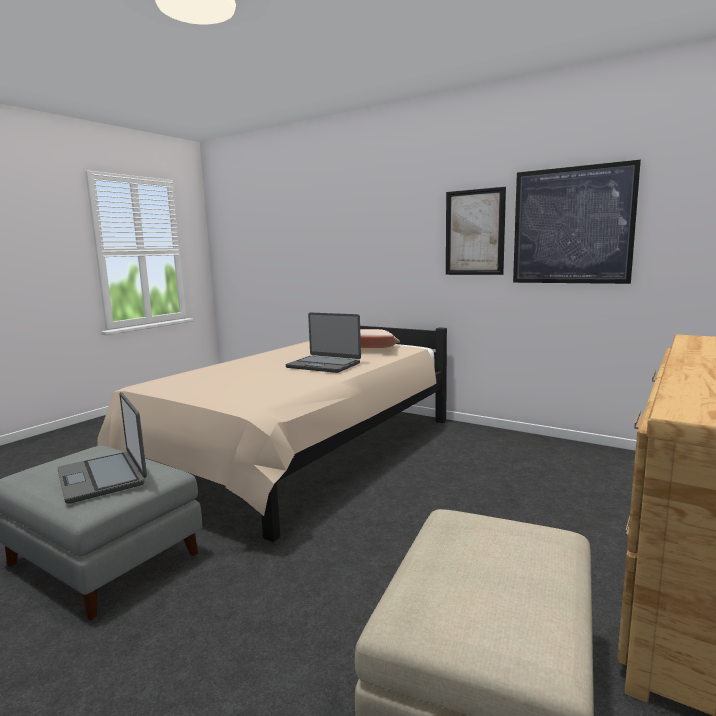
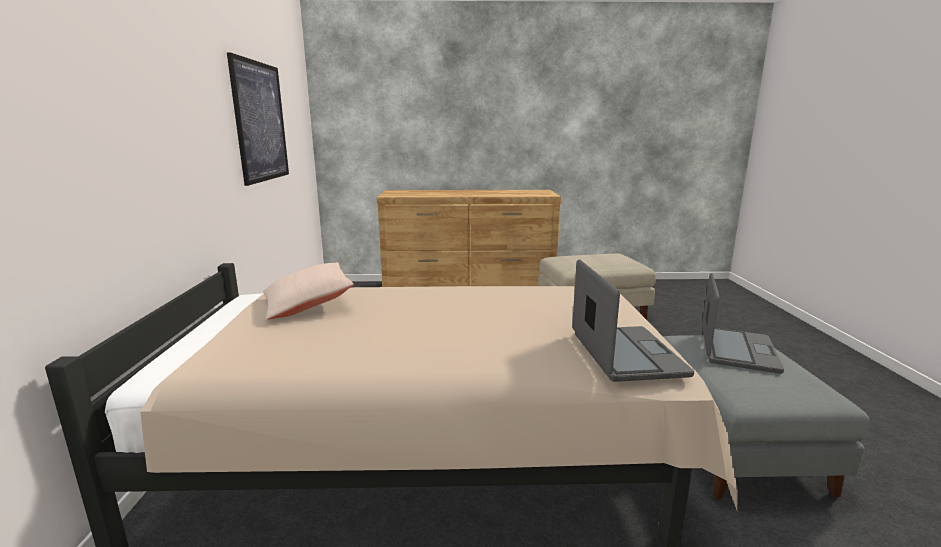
camera: 125 degrees left, 5 degrees up
(324, 365) = (431, 302): laptop -> laptop (625, 354)
(474, 232) = (211, 123): picture -> none

